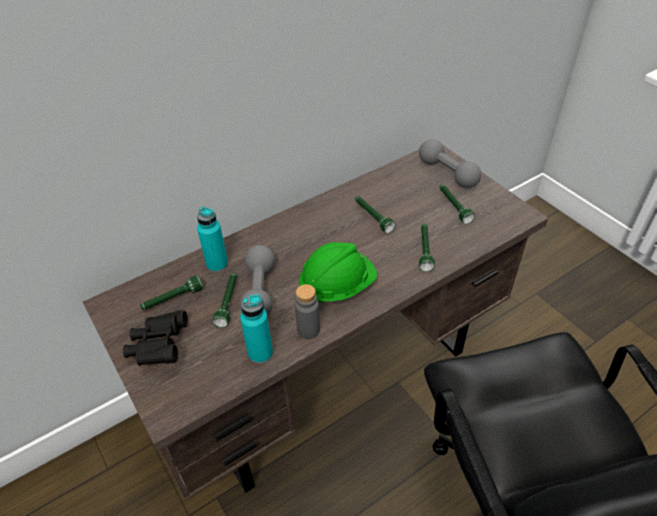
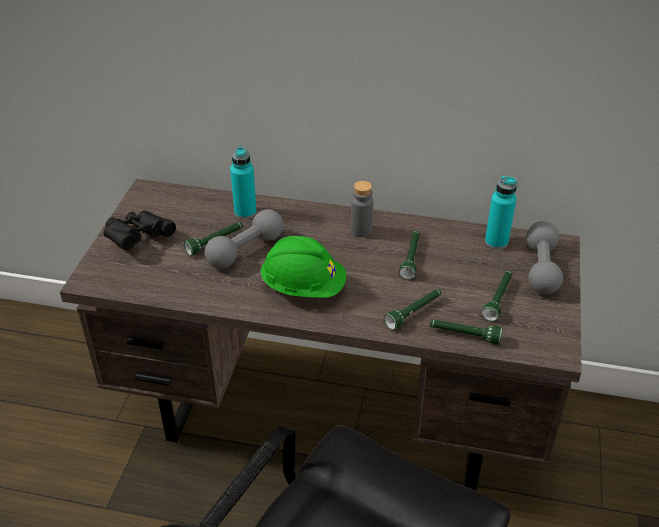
camera: 45 degrees right, 5 degrees down
(172, 299) = (186, 215): green flashlight -> green flashlight (464, 335)
(260, 353) = (187, 289): turquoise bottle -> turquoise bottle (496, 242)
(308, 329) = (239, 299): grey bottle -> grey bottle (361, 230)

